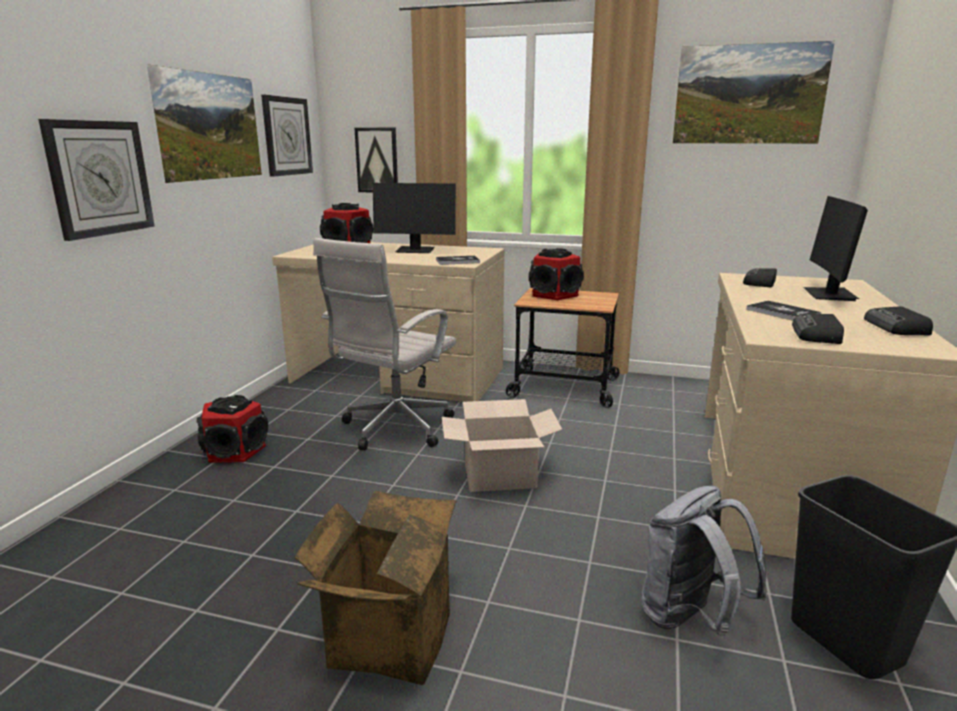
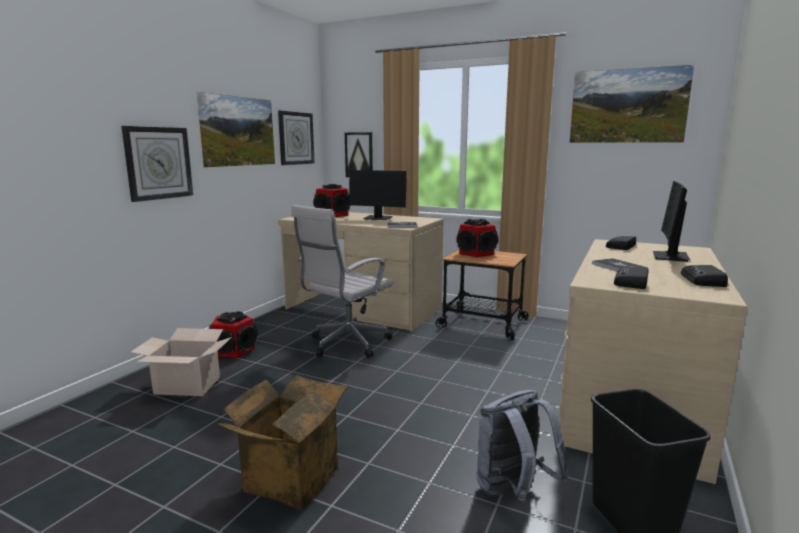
camera: 10 degrees right, 5 degrees down
(500, 476) = (409, 381): cardboard box -> cardboard box (188, 385)

